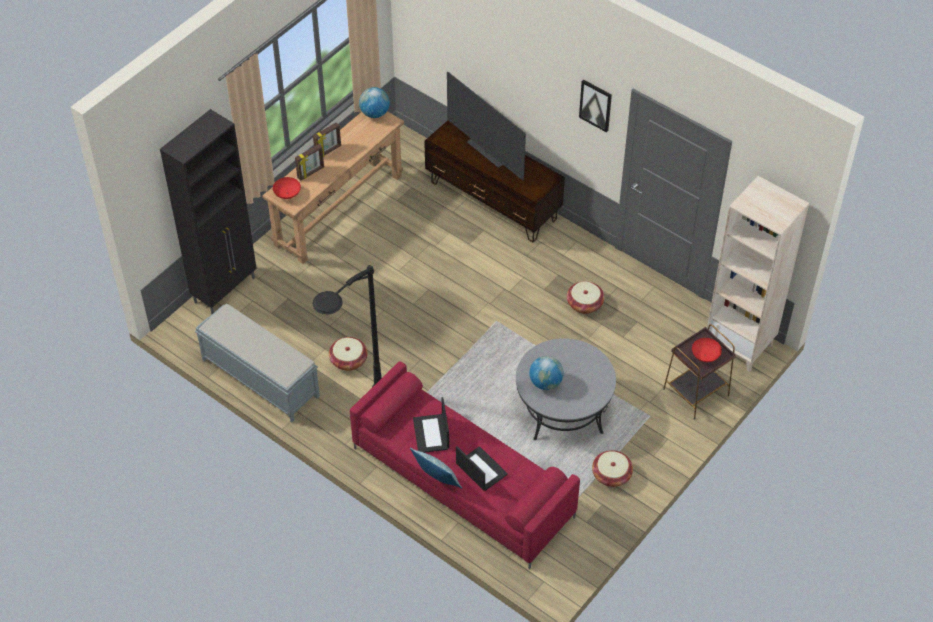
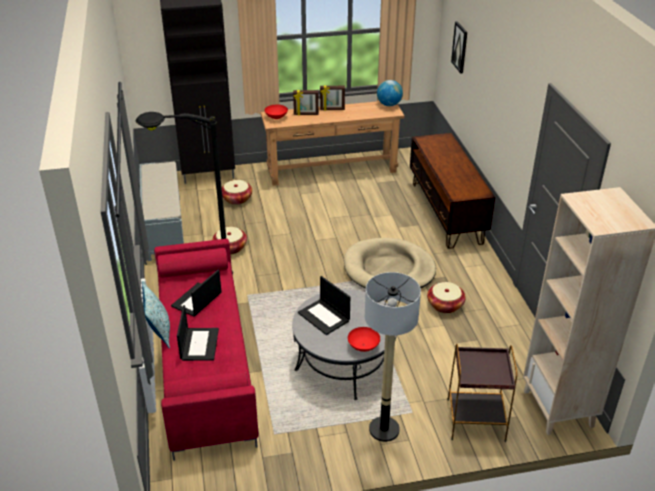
camera: 40 degrees right, 15 degrees down
(485, 152) = (449, 159): television -> none
(507, 296) = (389, 269): none -> beige dog bed
(545, 383) = (324, 317): globe -> laptop
(596, 105) = (524, 108): picture -> picture (460, 47)
(611, 475) = (326, 435): basket -> basket (237, 199)
(644, 442) = (384, 429): none -> floor lamp
(705, 356) = (484, 371): red bowl -> red bowl (363, 347)

